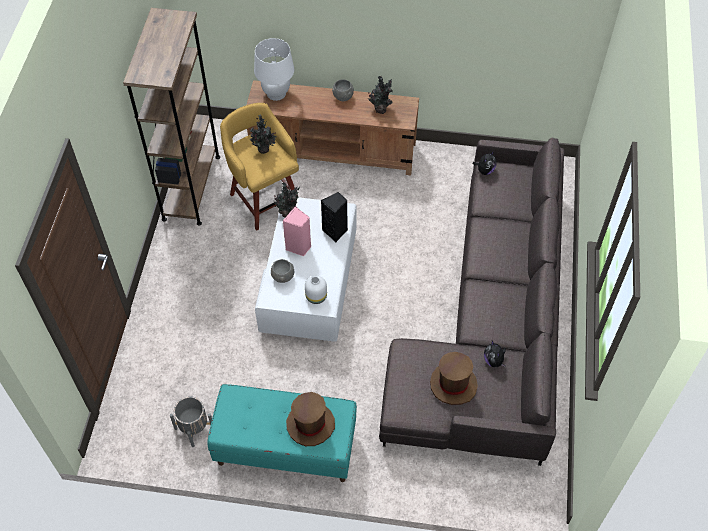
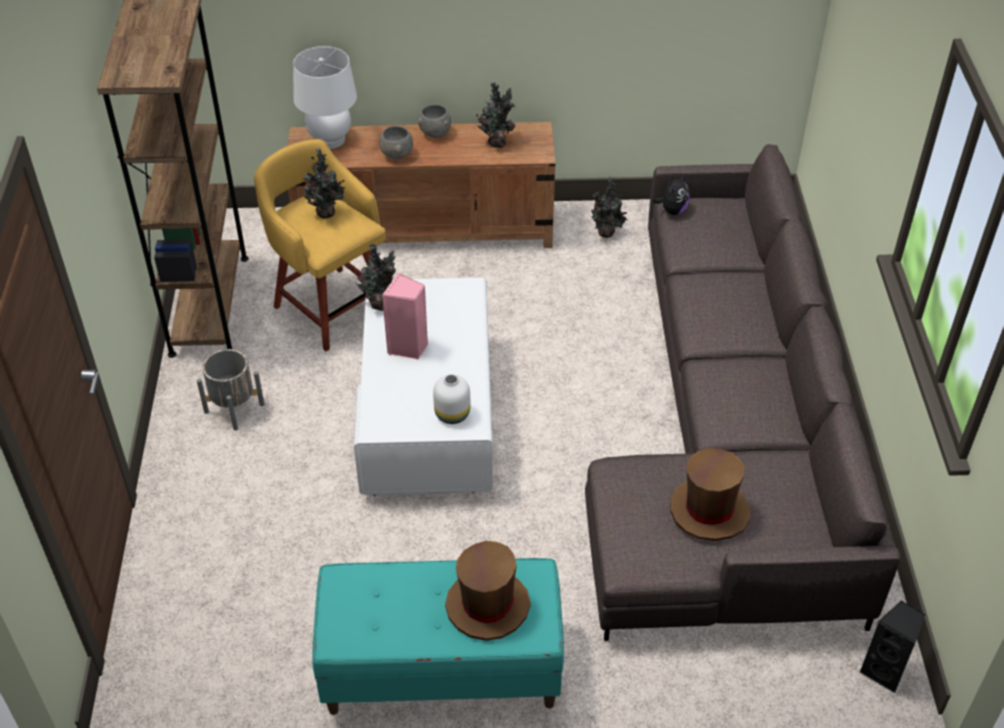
camera: 10 degrees left, 10 degrees down
(194, 428) = (276, 662): grey planter -> grey planter (234, 408)
(283, 277) = (391, 393): grey bowl -> grey bowl (397, 156)
(336, 231) = (462, 318): black speaker -> black speaker (885, 671)
(447, 170) = (606, 234): none -> potted plant
(494, 361) = (763, 467): plush toy -> none

